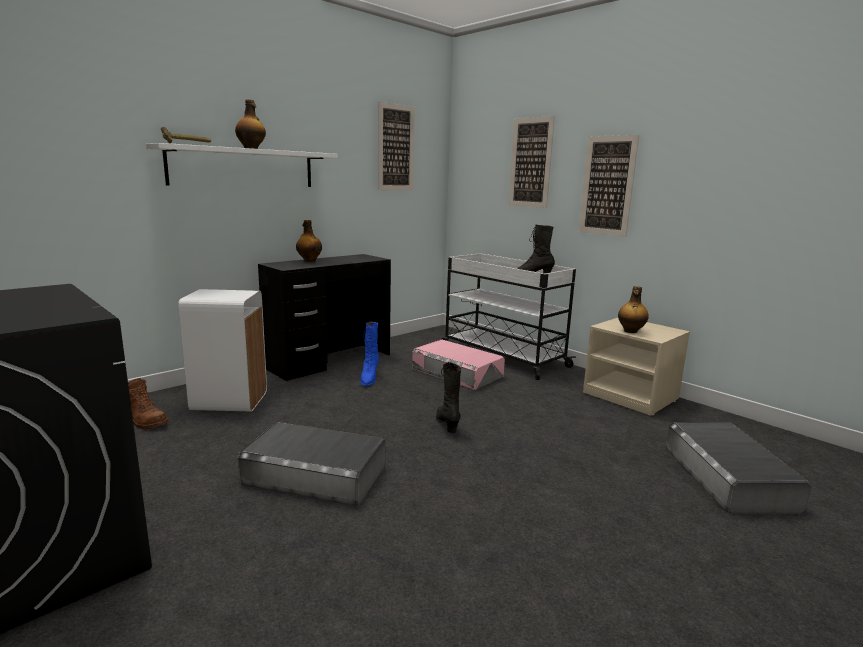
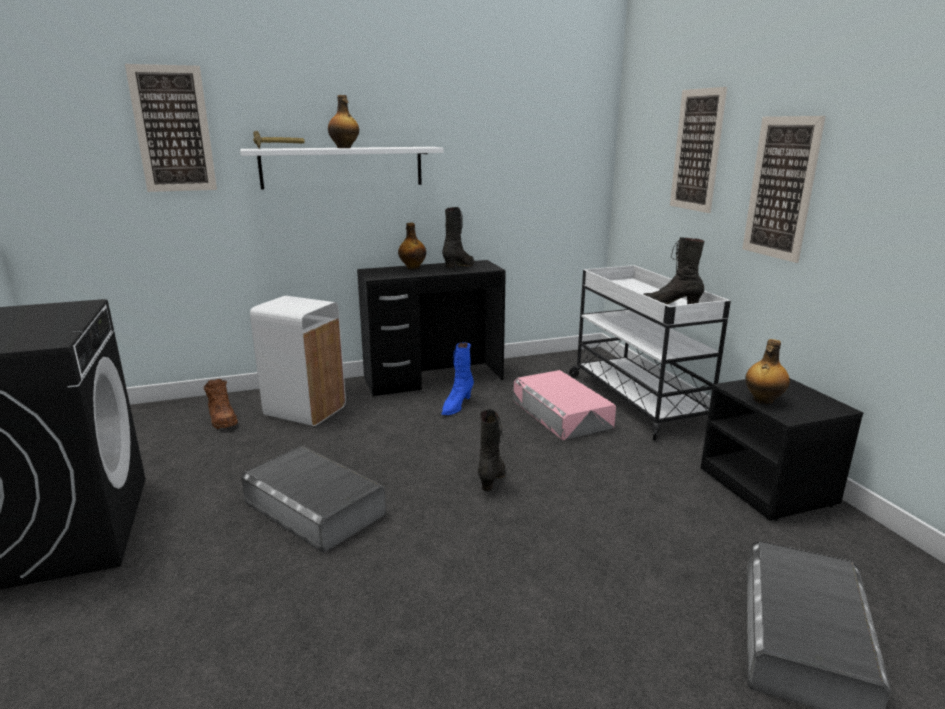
camera: 25 degrees right, 5 degrees up
(349, 258) = (460, 266): none -> black boot
(395, 148) = (535, 132): picture -> picture (173, 129)
(631, 396) = (769, 486): beige nightstand -> black nightstand

